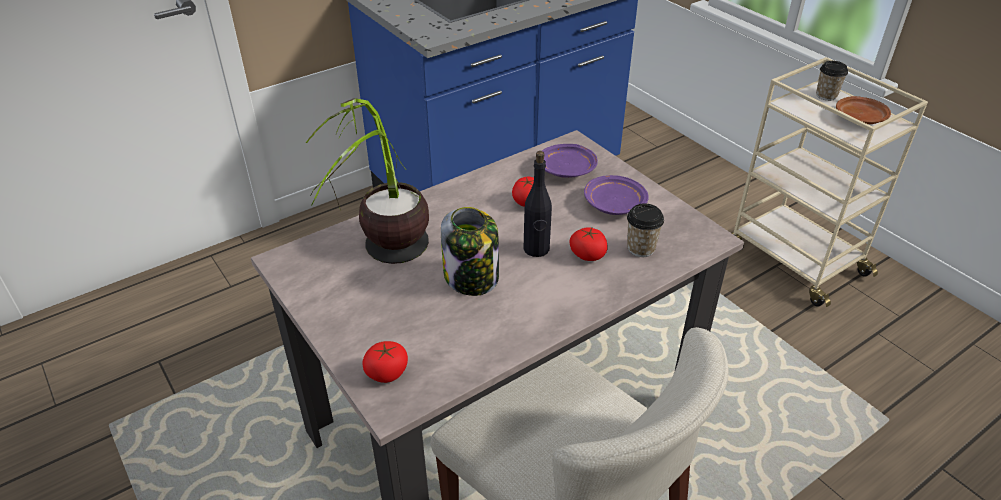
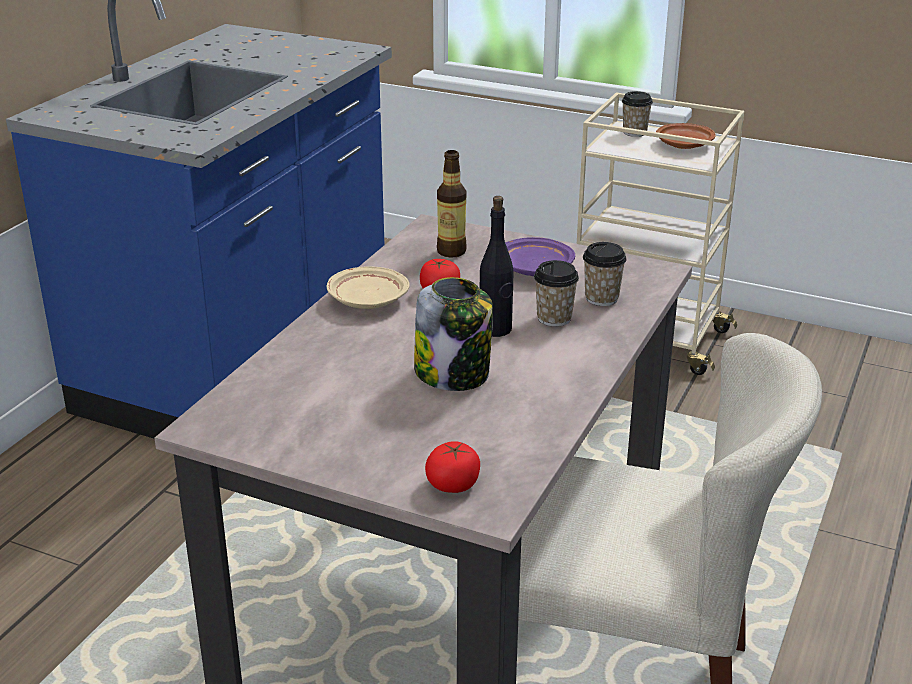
camera: 30 degrees left, 10 degrees down
(388, 268) = (347, 395): potted plant -> none
(472, 193) = (367, 300): none -> beige plate
(567, 169) = (451, 251): purple plate -> bottle
(588, 254) = (554, 318): tomato -> cup

